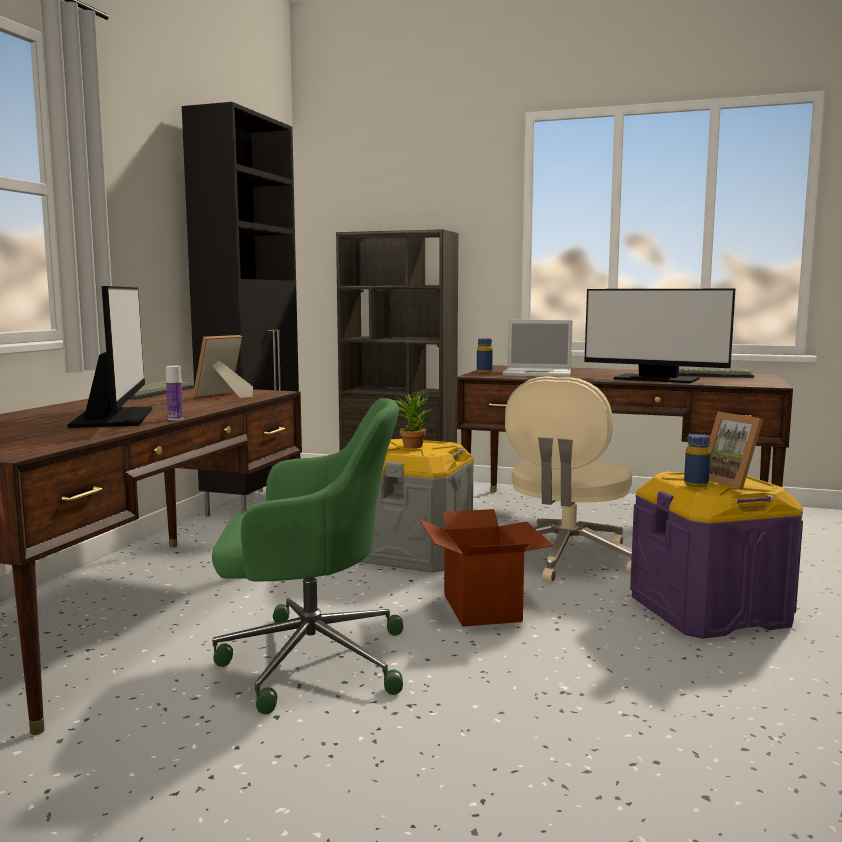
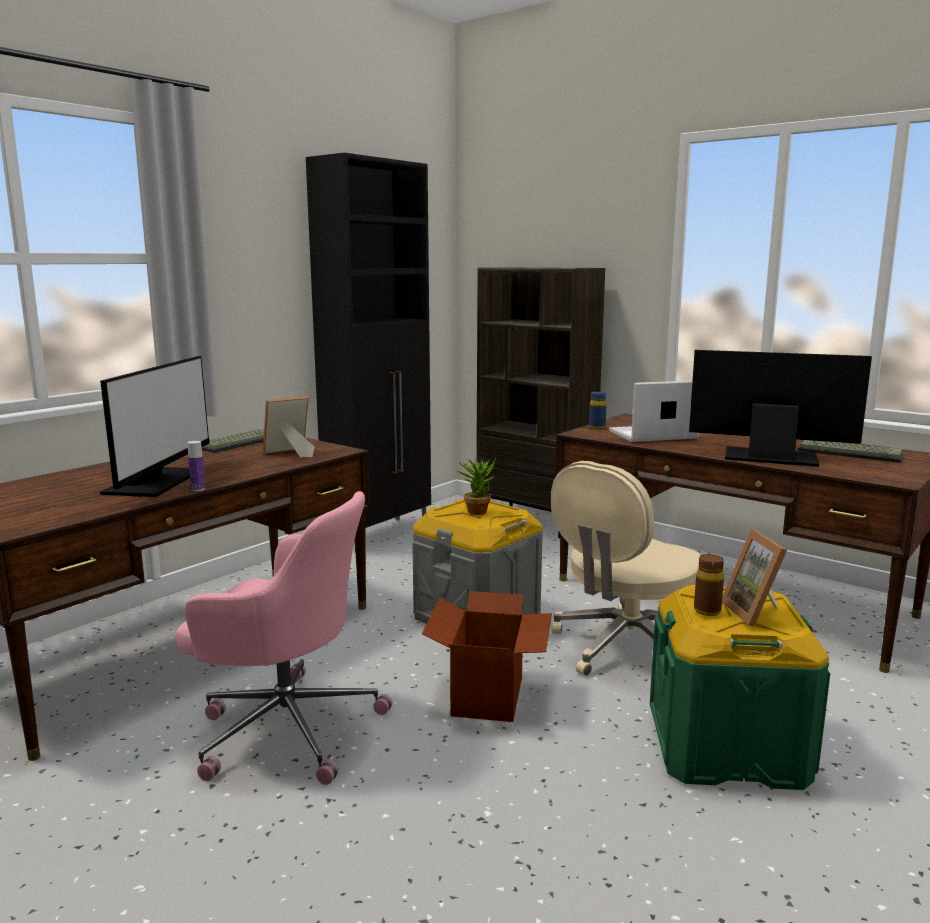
camera: 20 degrees right, 5 degrees up
(309, 660) = (286, 728): green office chair -> pink office chair
(539, 373) = (651, 435): laptop -> laptop turned 135 degrees clockwise
(656, 379) = (770, 456): monitor -> monitor turned 150 degrees clockwise
(696, 484) = (707, 611): blue bottle -> brown bottle
(709, 610) = (727, 747): purple storage box -> green storage box

